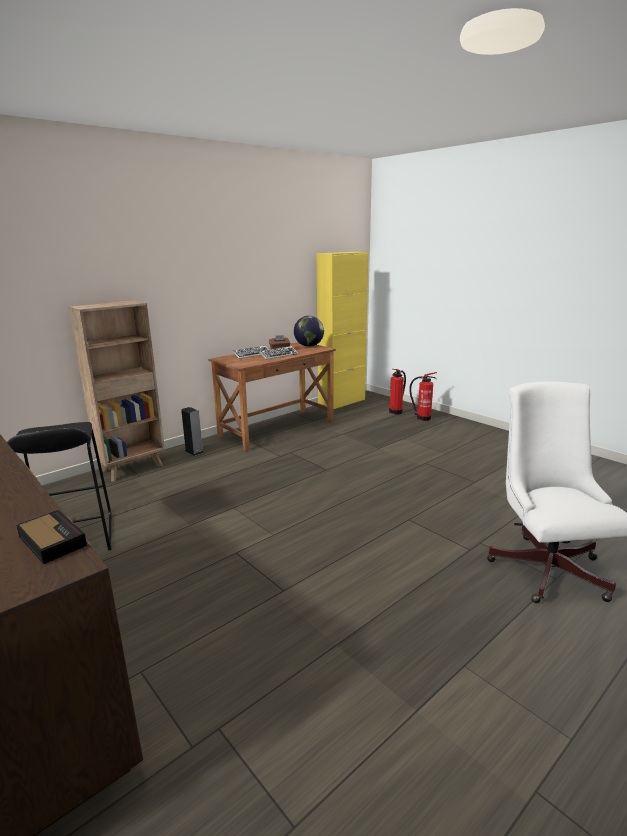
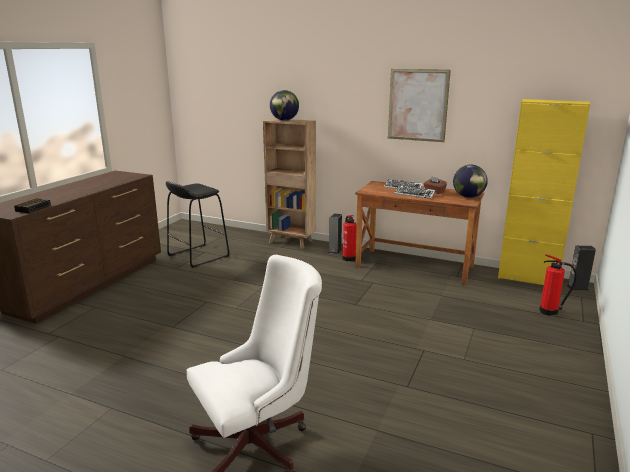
camera: 65 degrees right, 0 degrees up
(101, 305) = (284, 120): none -> globe
(238, 268) = (417, 105): none -> picture
(369, 395) = (577, 288): none -> speaker
(422, 418) = (555, 330): fire extinguisher -> fire extinguisher (349, 258)

